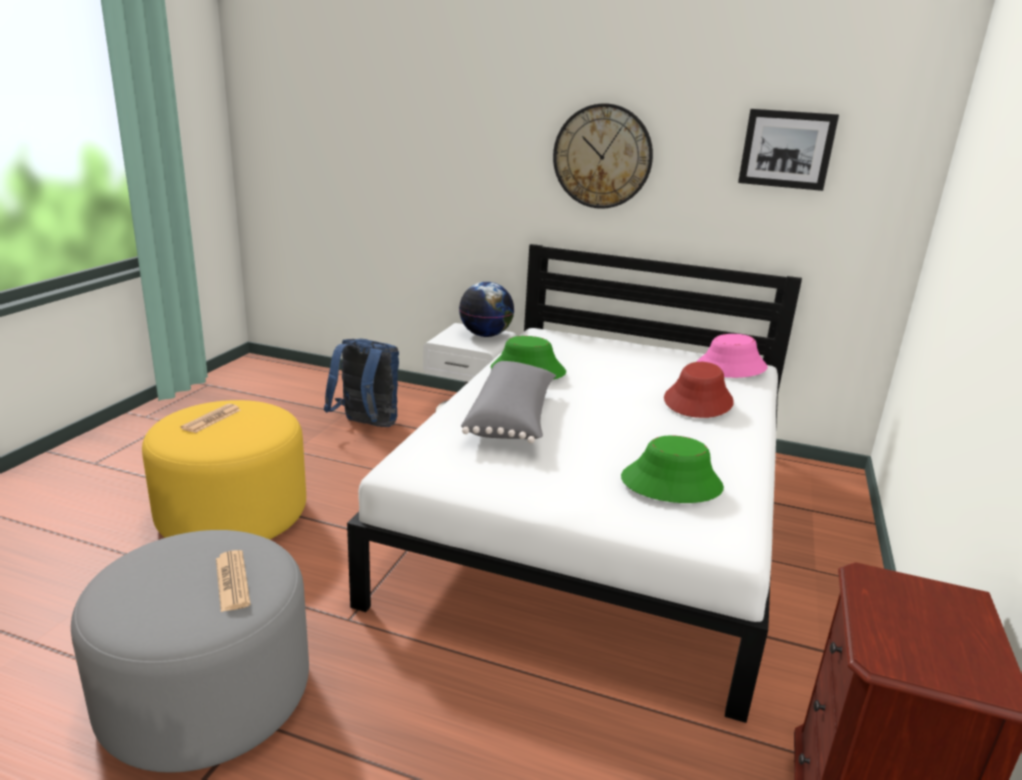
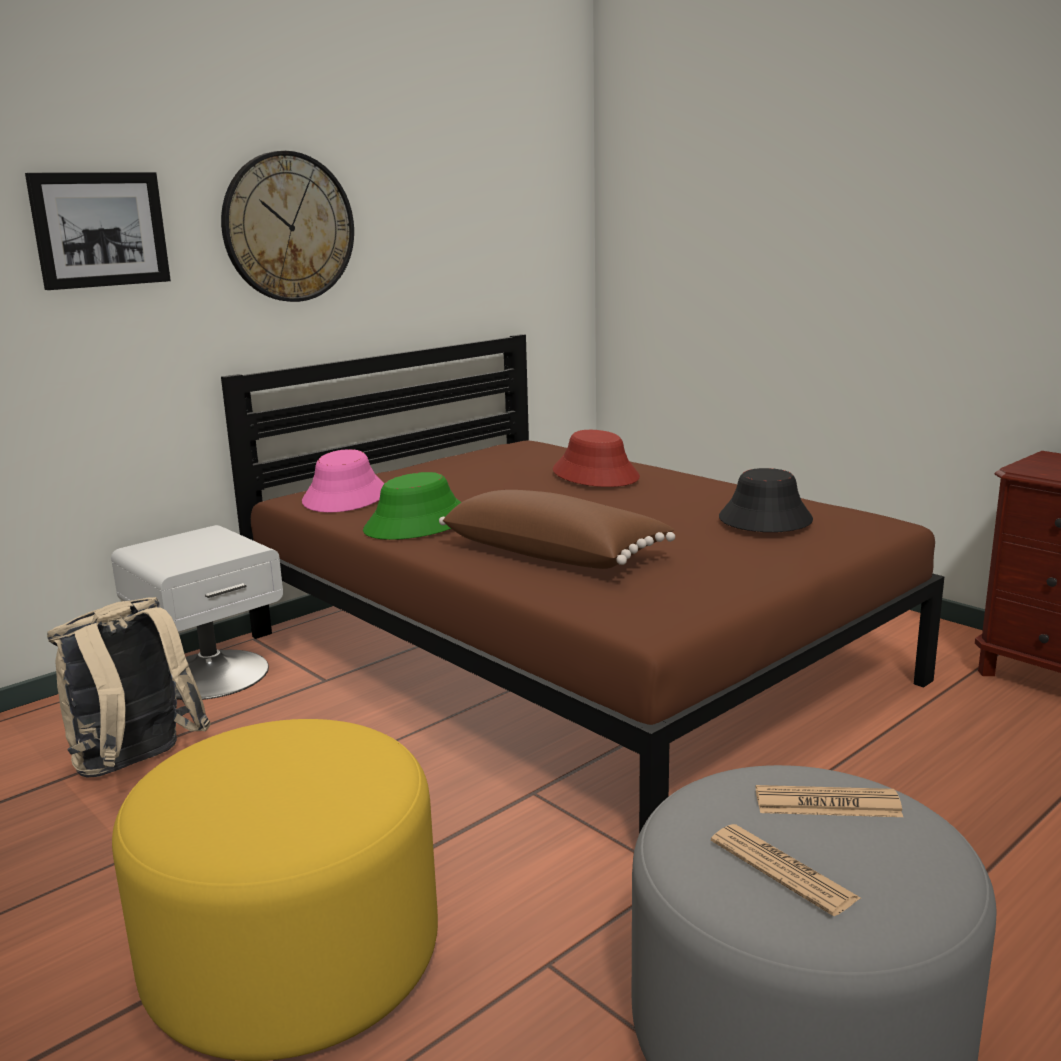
camera: 60 degrees left, 5 degrees down
(212, 419) = (240, 787): newspaper -> newspaper (782, 870)
(366, 425) = (136, 767): blue backpack -> beige backpack
(485, 335) = (203, 540): globe -> none
(512, 419) = (555, 554): grey pillow -> brown pillow
(599, 515) = (570, 656): white bed -> brown bed
(671, 483) = (764, 520): green hat -> black hat
(730, 367) = (525, 449): pink hat -> pink hat (346, 497)
(786, 149) = (477, 192): picture -> picture (99, 229)

